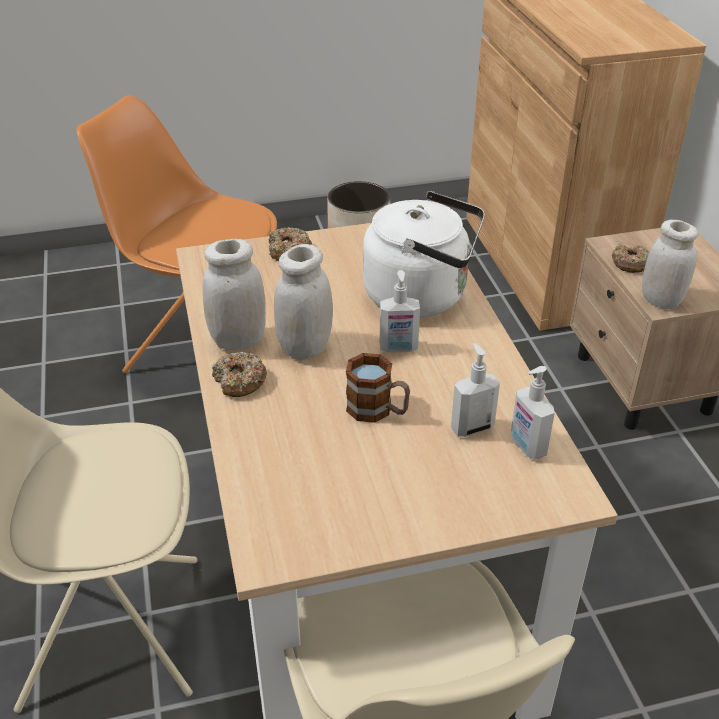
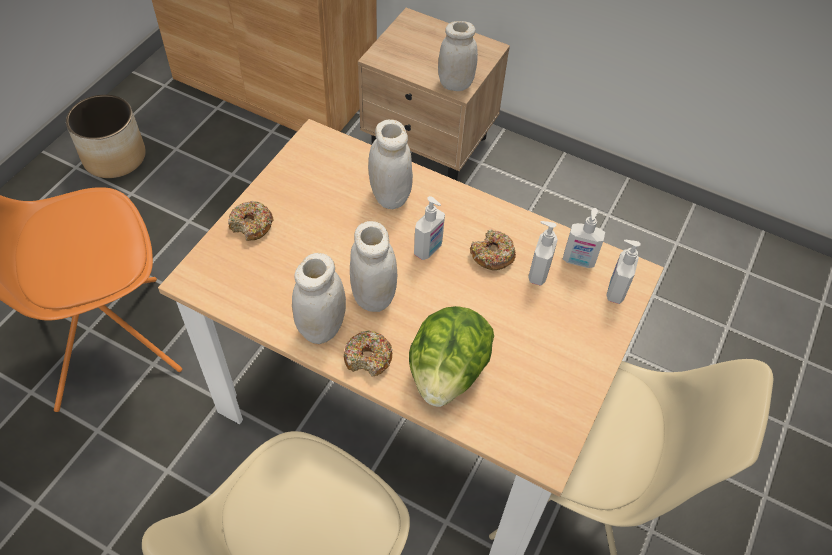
camera: 50 degrees left, 15 degrees up
(281, 435) = (447, 373): none -> lettuce
(377, 410) = (476, 305): mug -> none
(422, 296) = (390, 196): white kettle -> white jar
(530, 493) = (615, 290): none -> soap dispenser
(630, 264) = (407, 65): donut -> donut (492, 255)

